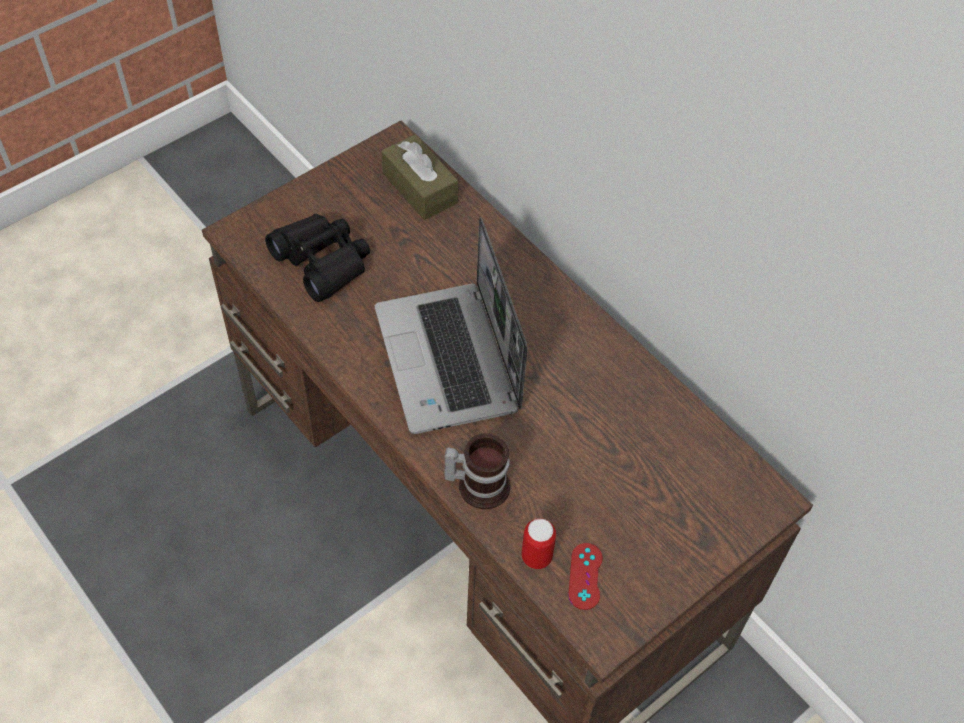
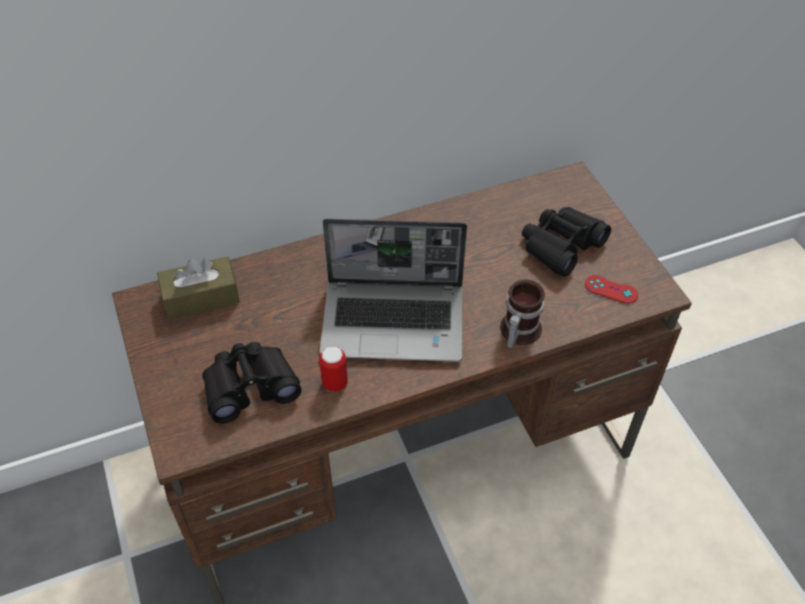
camera: 70 degrees left, 5 degrees down
(536, 557) = (589, 313): can -> can (335, 383)
(638, 506) = (561, 246): none -> black binoculars

